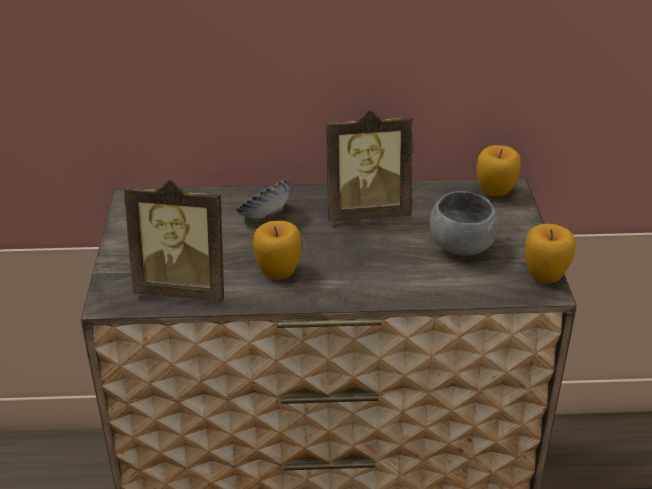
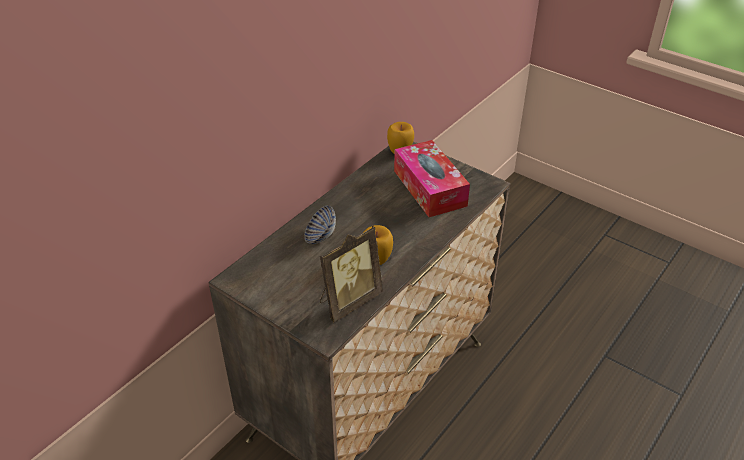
camera: 50 degrees left, 5 degrees up
(366, 211) = (362, 200): picture frame -> none
(461, 246) = (429, 188): grey bowl -> tissue box
(545, 275) = (480, 178): apple -> none

